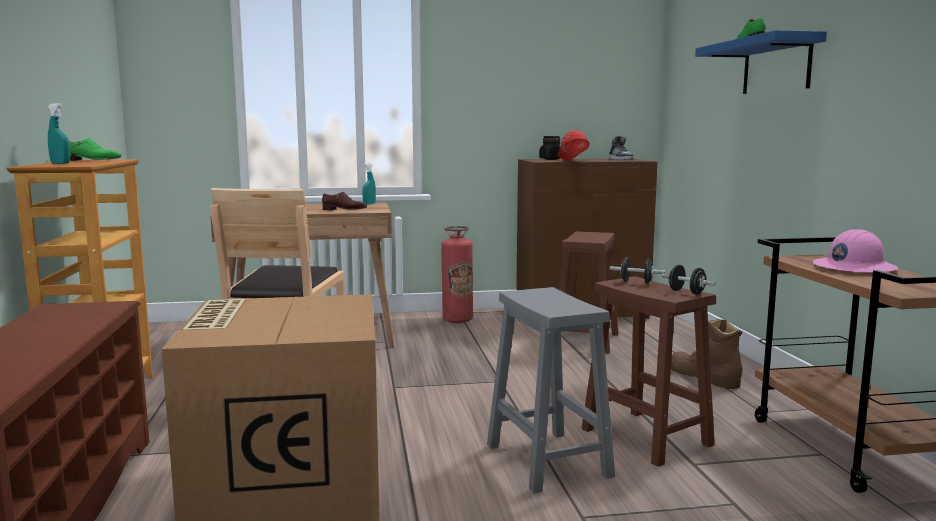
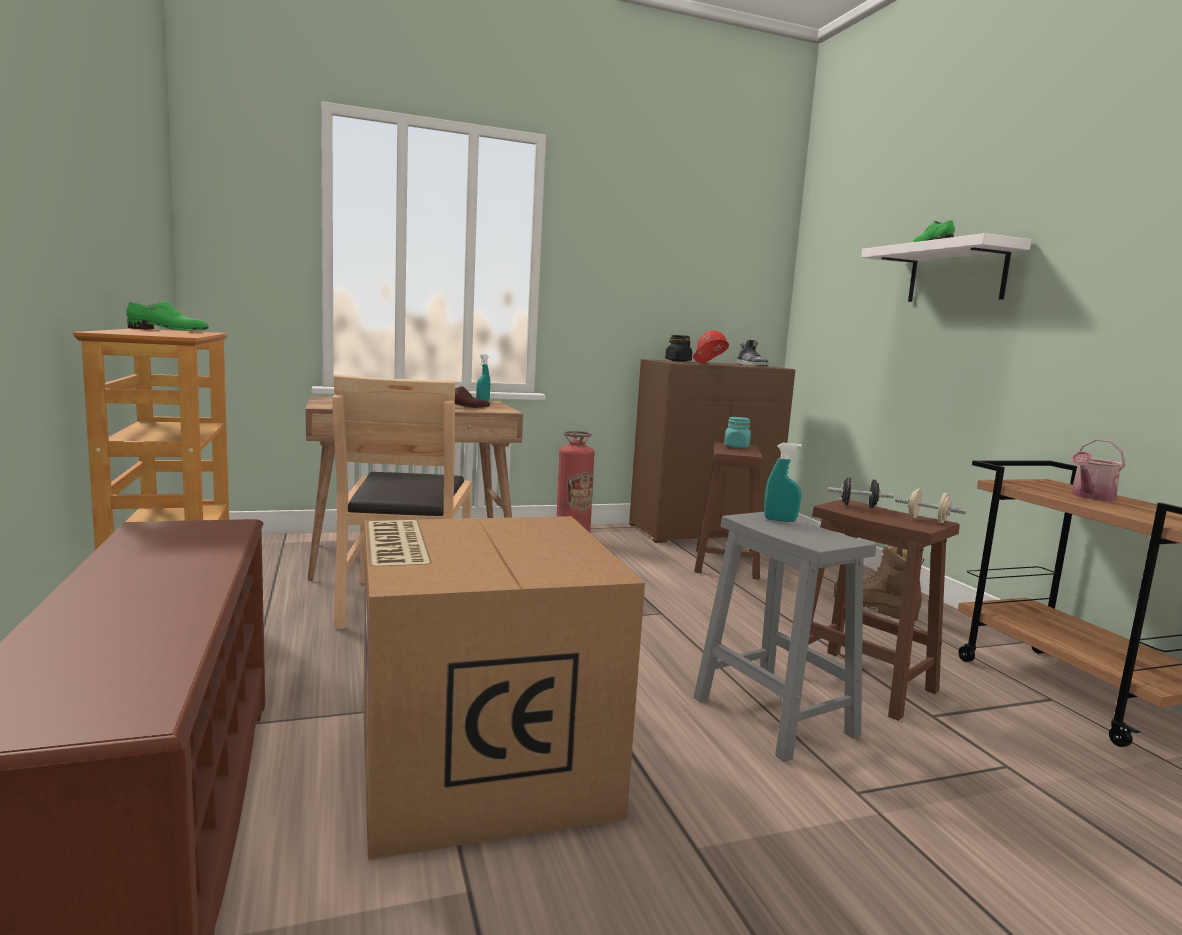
camera: 10 degrees left, 0 degrees up
(60, 163) = (138, 331): turquoise spray bottle -> turquoise spray bottle (780, 520)
(591, 234) = (736, 446): none -> turquoise jar
(686, 292) = (927, 520): black dumbbell -> beige dumbbell
(776, 66) = (956, 274): blue shelf -> white shelf
(853, 268) = (1090, 497): pink hard hat -> watering can

